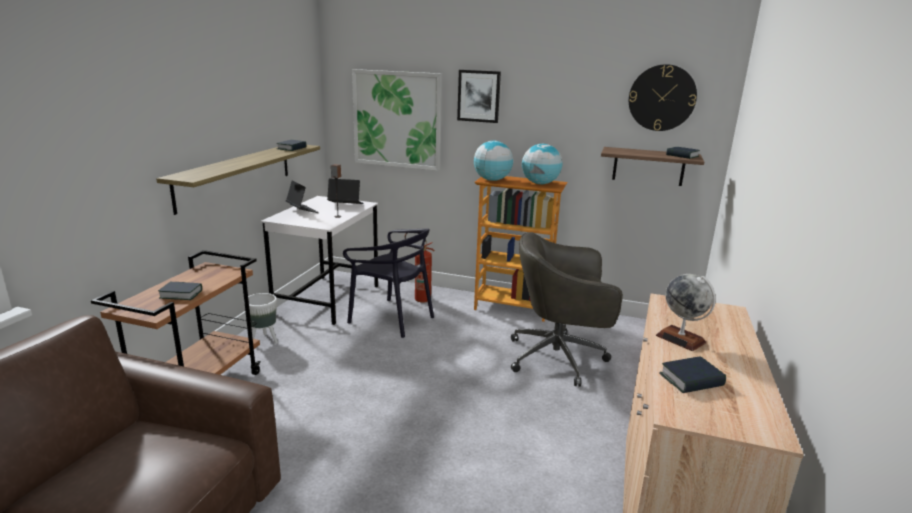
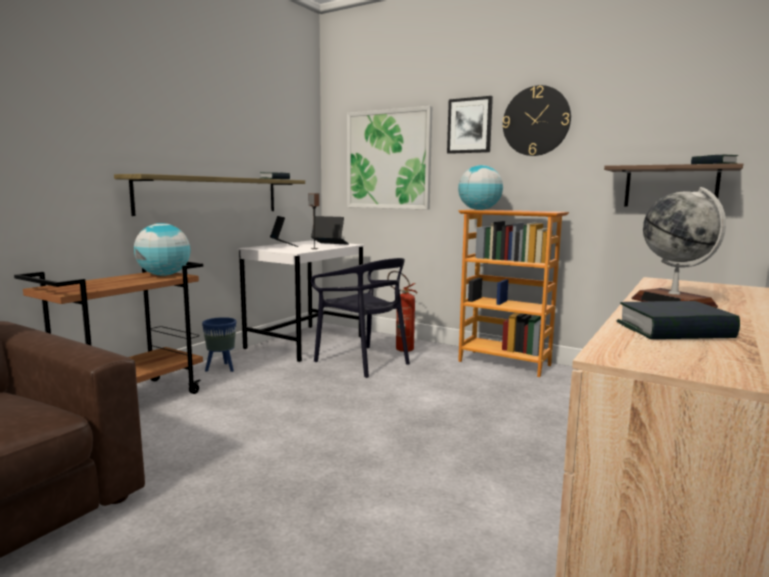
camera: 15 degrees right, 10 degrees down
(181, 294) = (110, 284): book -> none
(264, 341) = (222, 368): white planter -> blue planter
(540, 183) = (534, 211): globe -> globe (164, 275)
(559, 358) = (548, 411): grey office chair -> none
(662, 98) = (684, 102): wall clock -> wall clock (536, 121)

